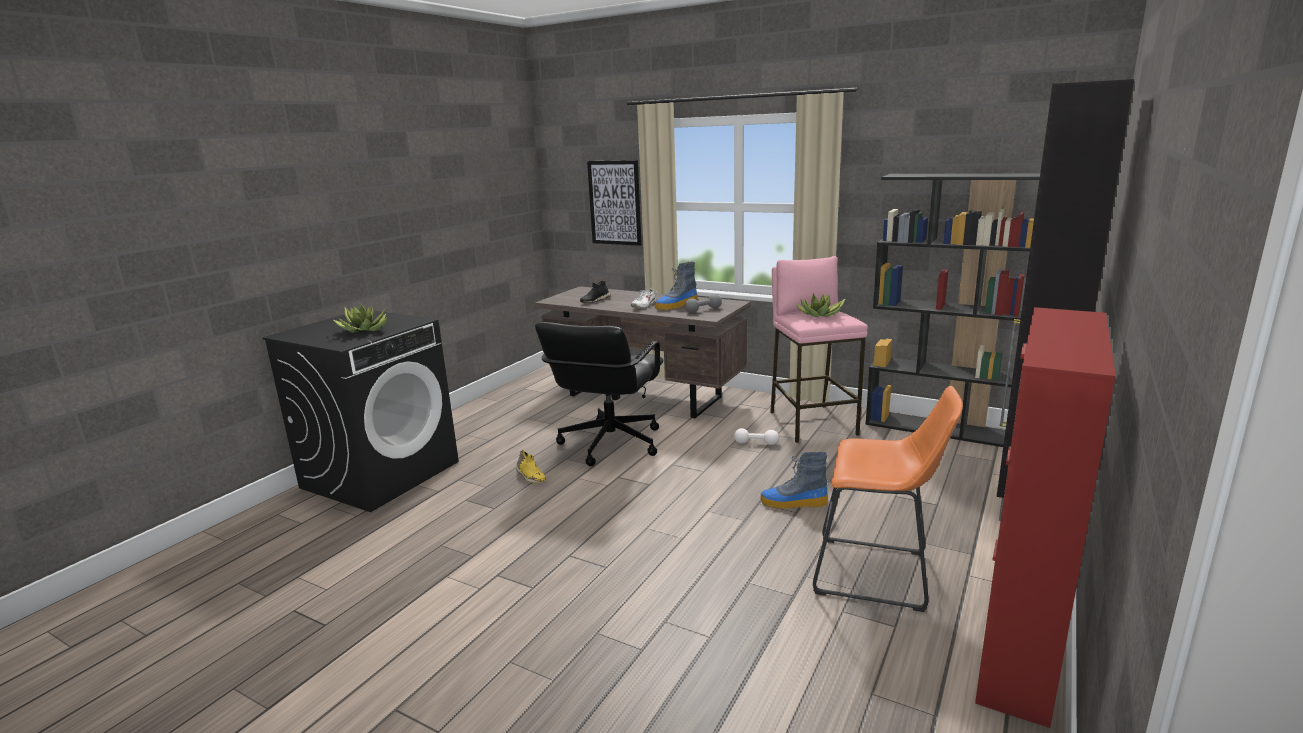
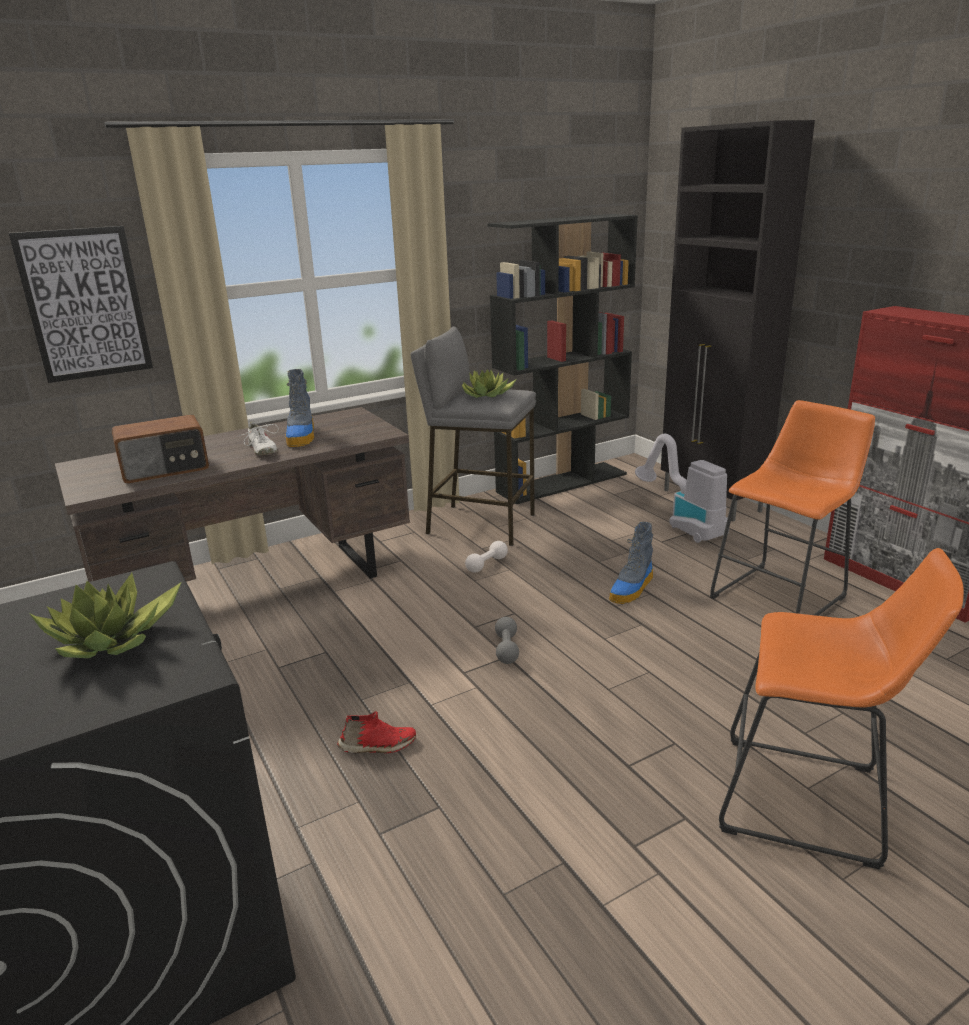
camera: 60 degrees left, 5 degrees up
(530, 476) = (377, 746): yellow shoe -> red shoe
(580, 637) = (811, 803): none -> orange stool
(594, 301) = (165, 469): black shoe -> radio
(609, 443) = (363, 653): black office chair -> none
(703, 310) = (350, 430): grey dumbbell -> grey dumbbell (506, 649)
(812, 423) = (480, 524): pink stool -> grey stool
(947, 497) = (682, 524): none -> vacuum cleaner

